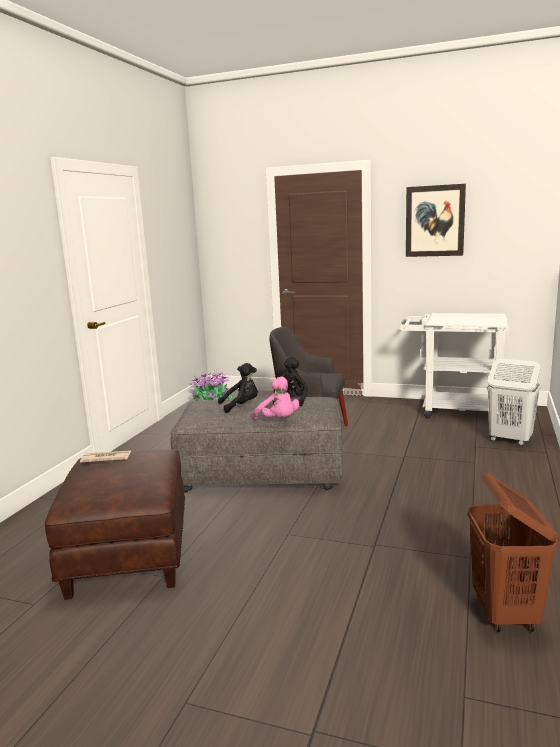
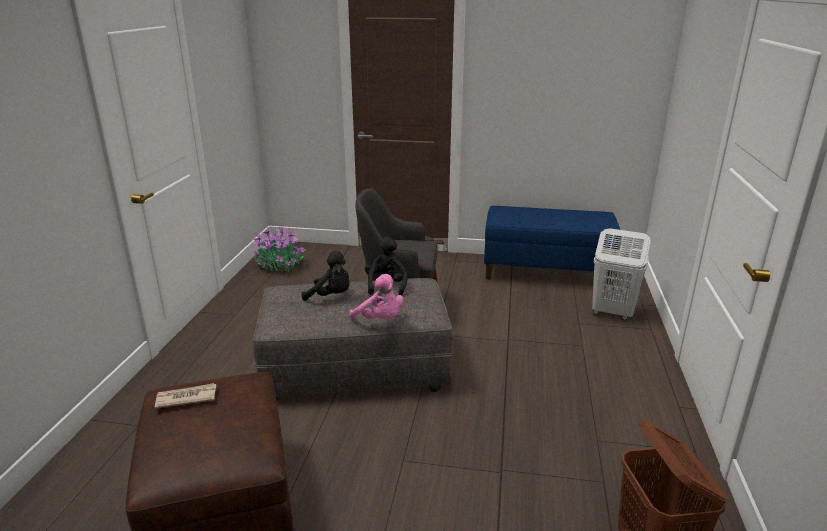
camera: 10 degrees left, 10 degrees up
(241, 406) = (331, 296): black plush toy -> black plush toy turned 45 degrees clockwise
(435, 221) = (536, 61): picture -> none
(453, 410) = (546, 272): white cart -> blue bench

